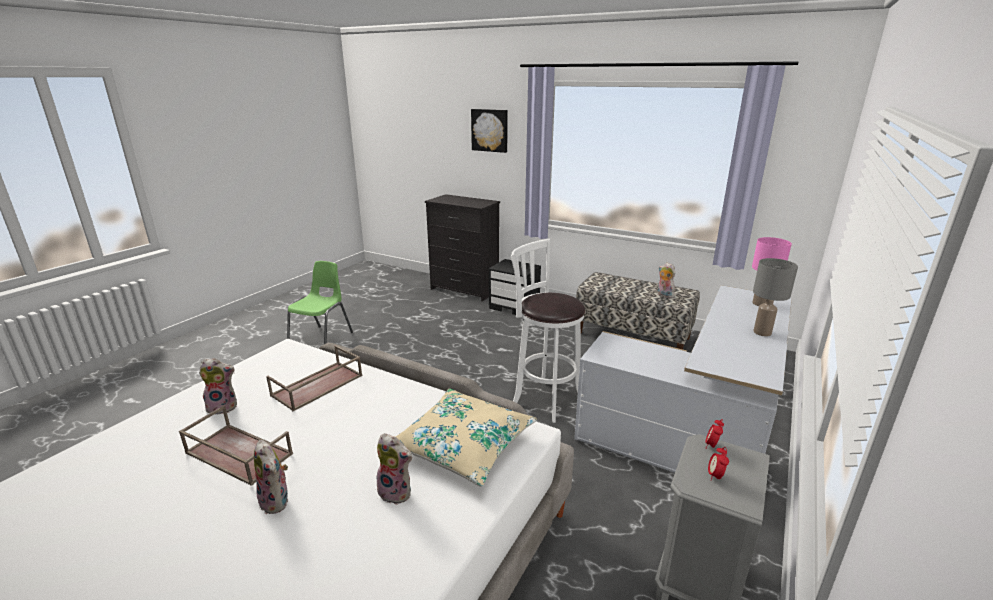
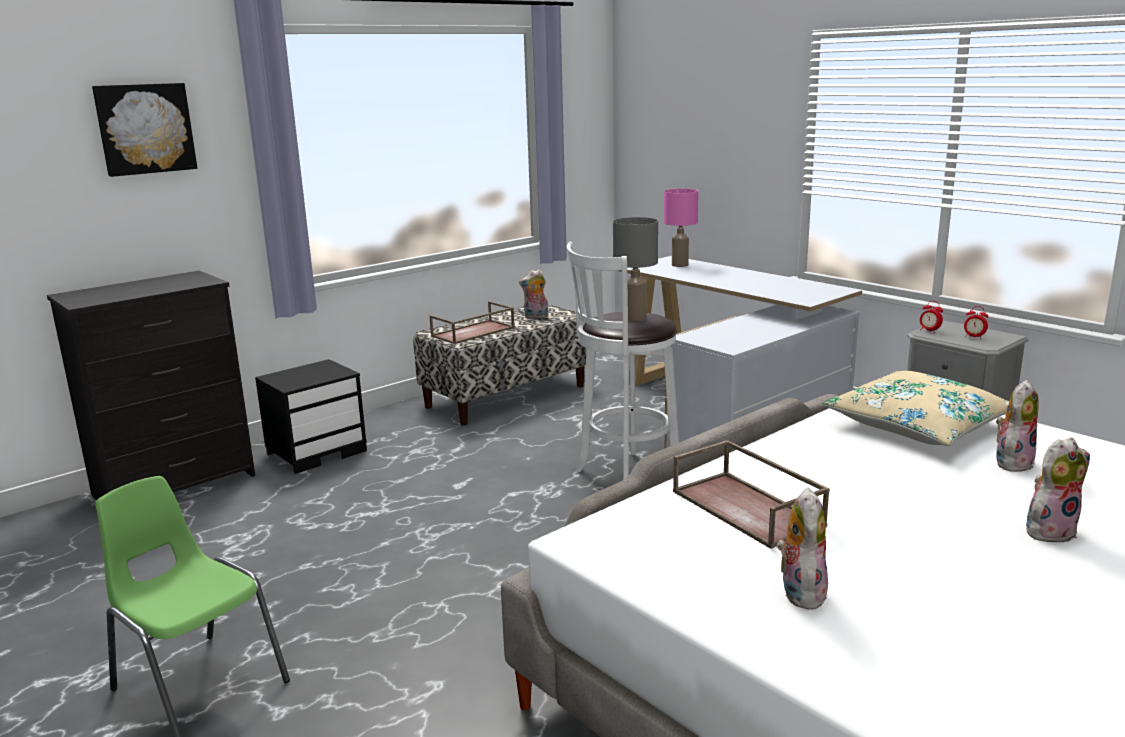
camera: 70 degrees left, 5 degrees down
(237, 454) = (947, 567): brown tray -> brown tray (473, 332)
(761, 332) = (747, 275): grey table lamp -> grey table lamp (635, 318)

